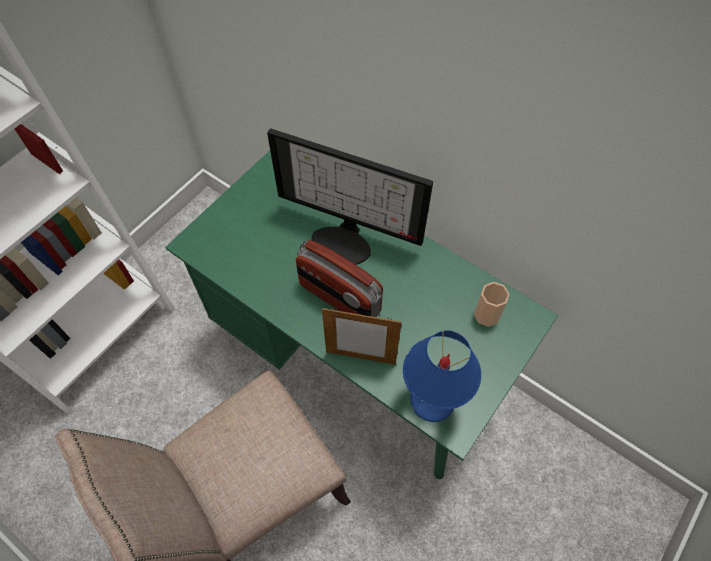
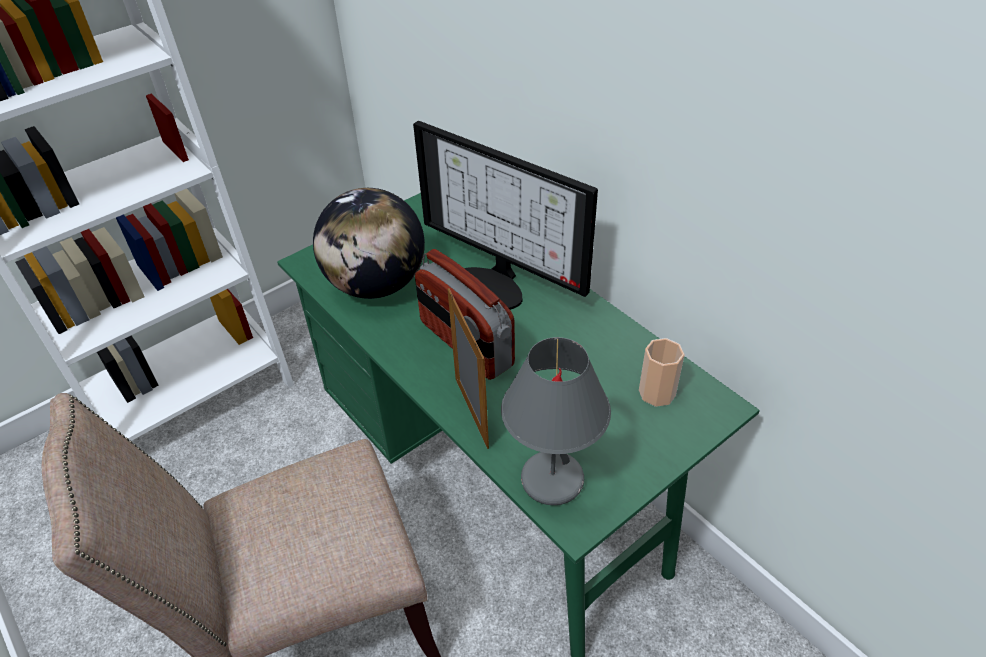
camera: 15 degrees right, 15 degrees down
(254, 256) = (376, 284): none -> globe
(360, 357) = (471, 412): picture frame -> picture frame turned 135 degrees counterclockwise
(433, 400) = (553, 479): blue table lamp -> grey table lamp

